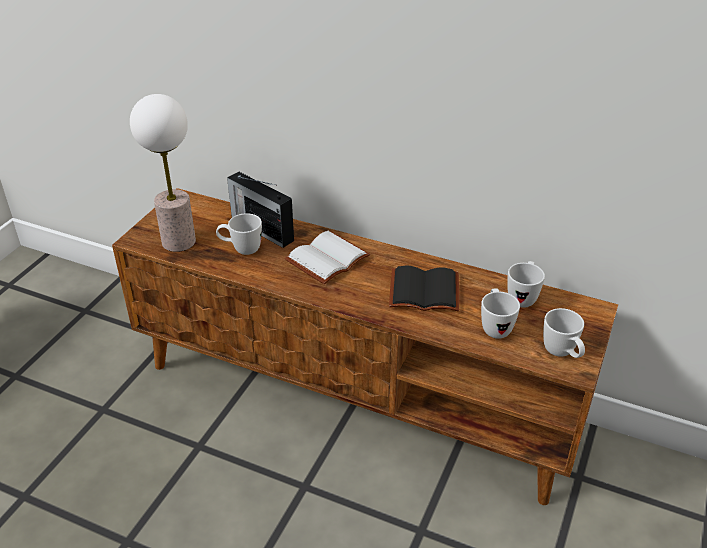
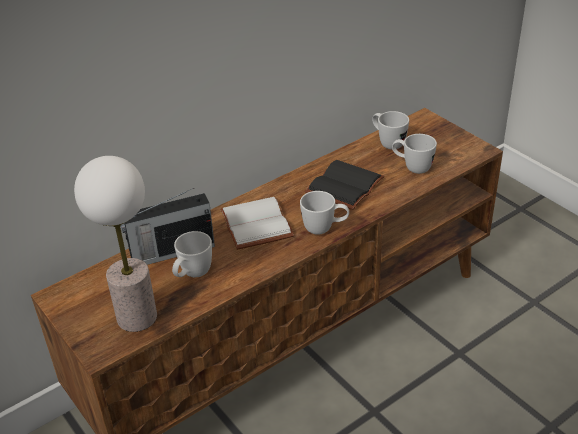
camera: 60 degrees left, 0 degrees up
(562, 354) = (461, 150): white mug -> white mug (324, 229)

